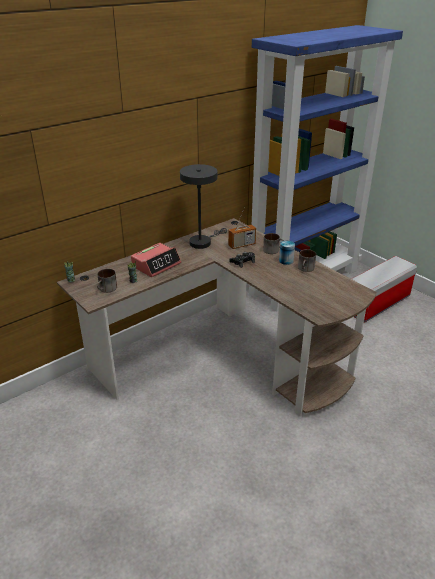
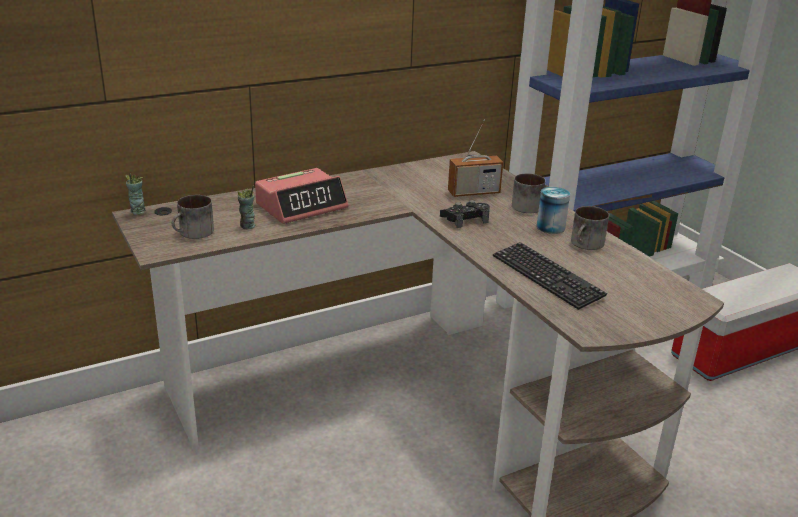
camera: 10 degrees right, 5 degrees down
(202, 242) = (402, 180): grey table lamp -> none
(292, 290) = (547, 277): none -> keyboard

